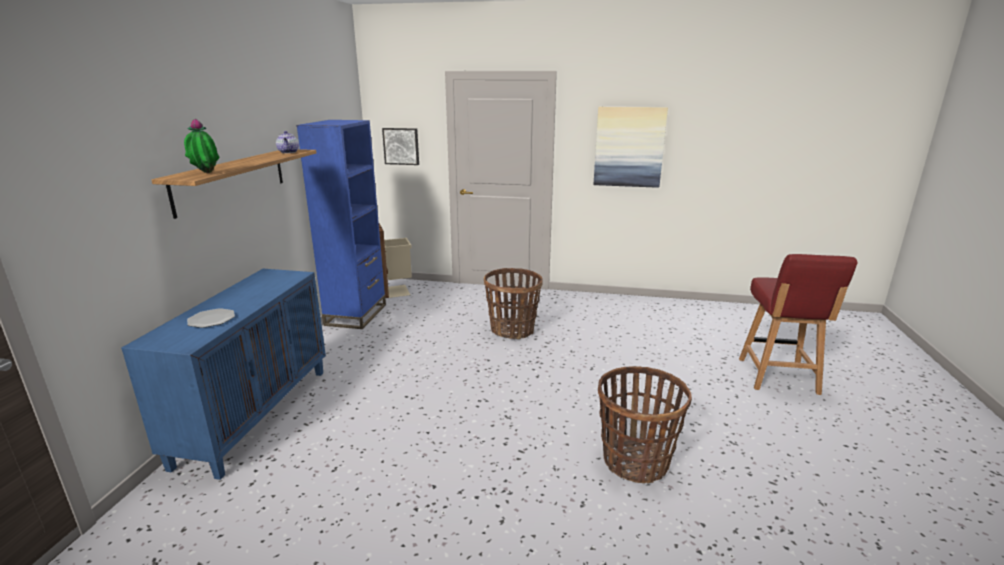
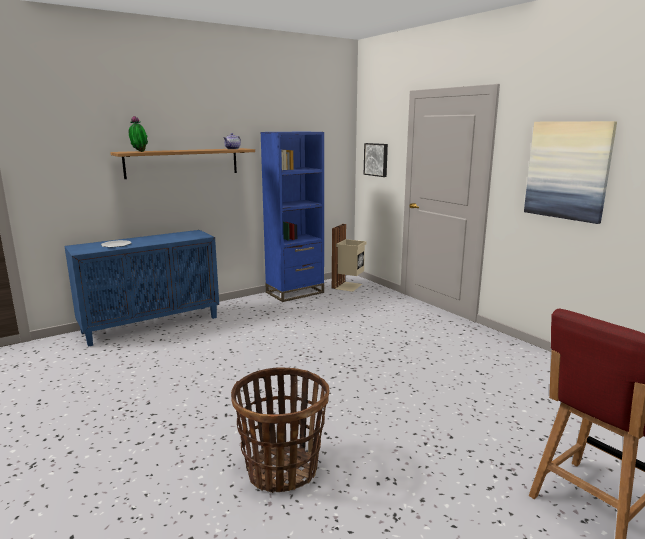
camera: 45 degrees right, 5 degrees down
(512, 330) = (379, 340): basket -> none

